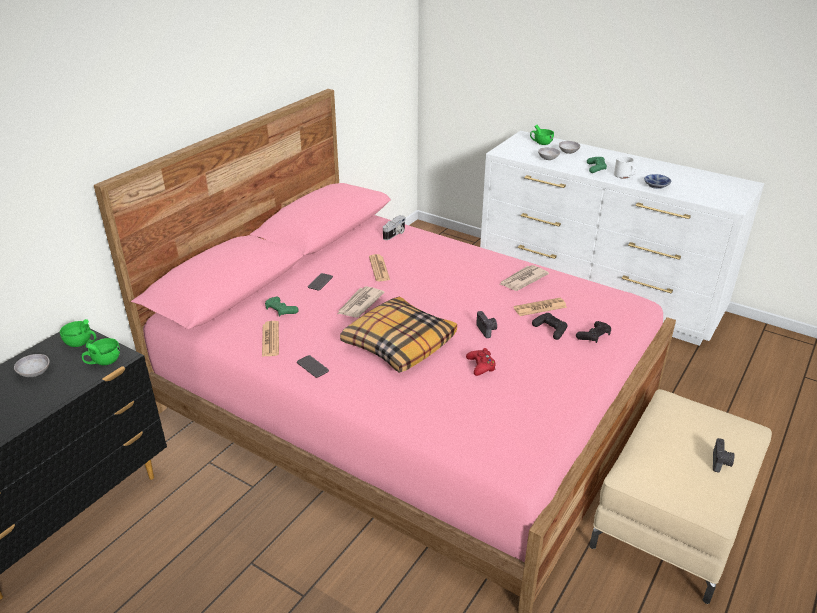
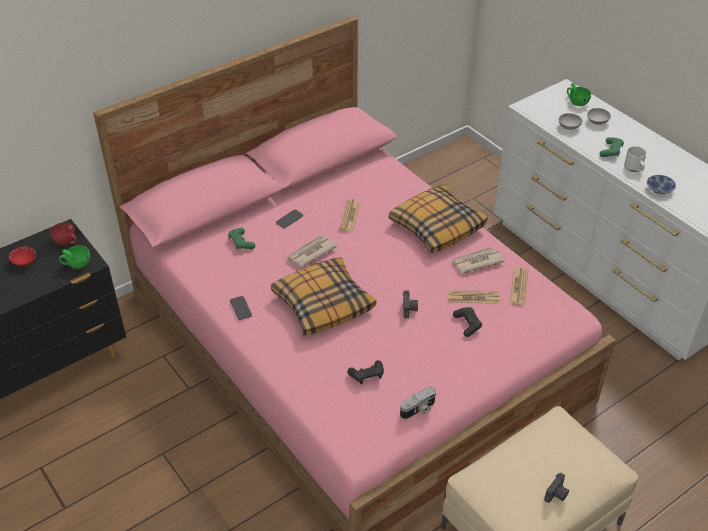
camera: 20 degrees right, 10 degrees up
(35, 373) = (24, 262): grey bowl -> red bowl
(81, 343) = (67, 241): green cup -> red cup
(270, 339) = (219, 271): newspaper -> newspaper (519, 287)
(395, 234) = (385, 177): camera -> camera (418, 410)
(467, 261) = (436, 226): none -> pillow
(481, 366) = (378, 347): red game controller -> none
(594, 336) = (503, 342): black game controller -> black game controller (367, 375)

